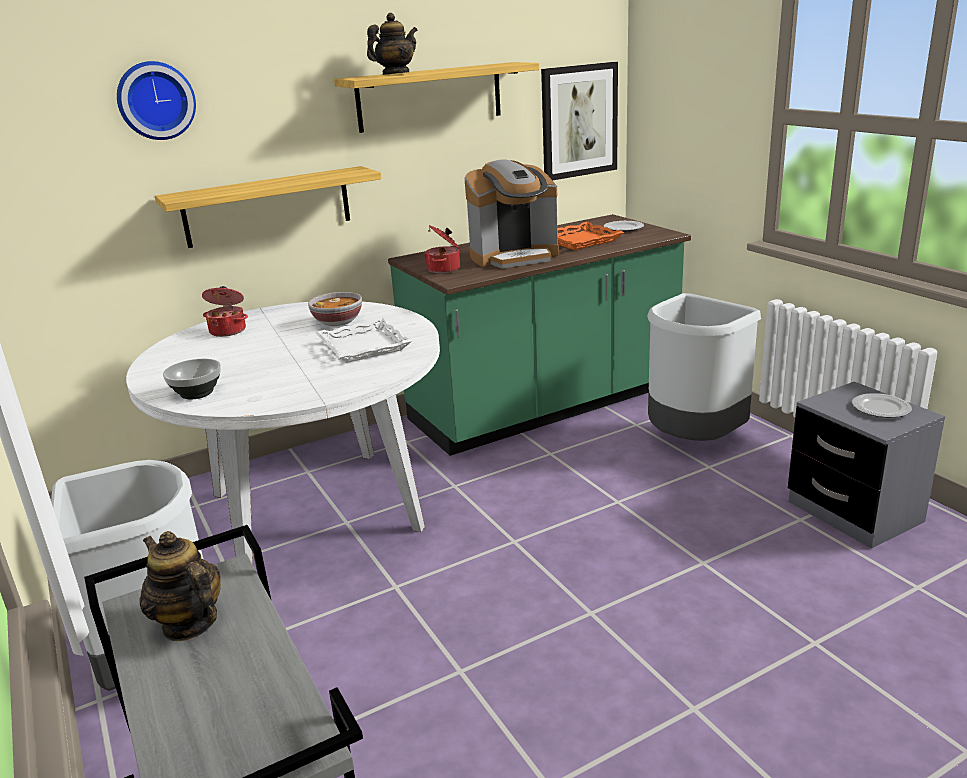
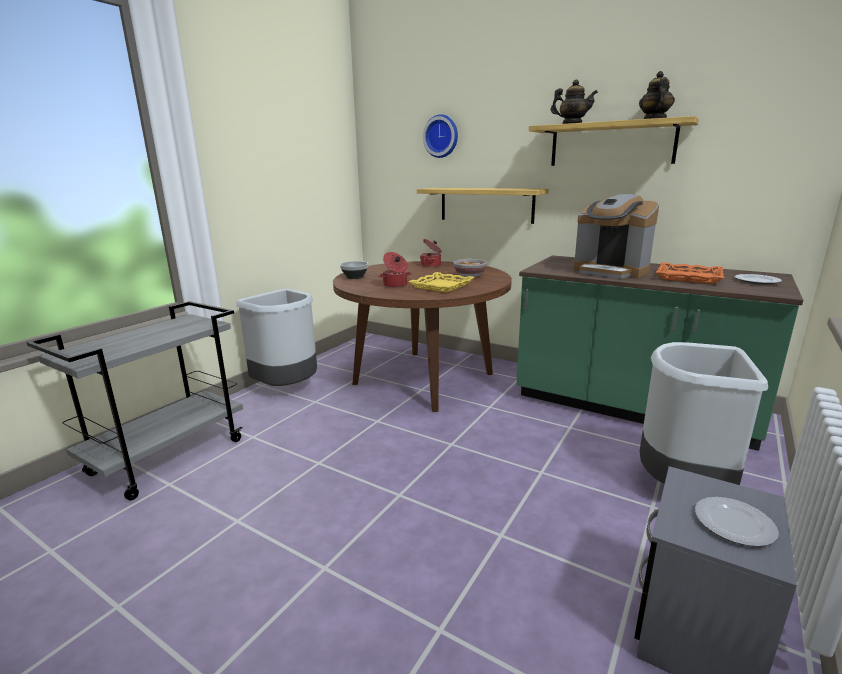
camera: 60 degrees right, 5 degrees down
(189, 623) = (174, 327): teapot -> teapot (654, 119)
(314, 511) = (423, 378): white dining table -> brown dining table
(364, 346) = (442, 286): white tray -> yellow tray
(444, 269) = (554, 265): cooking pot -> cooking pot (395, 285)
(579, 121) = (768, 177): picture -> none

